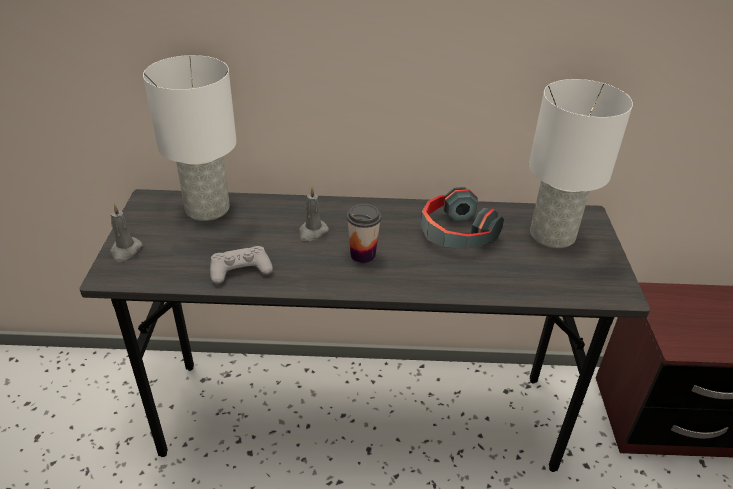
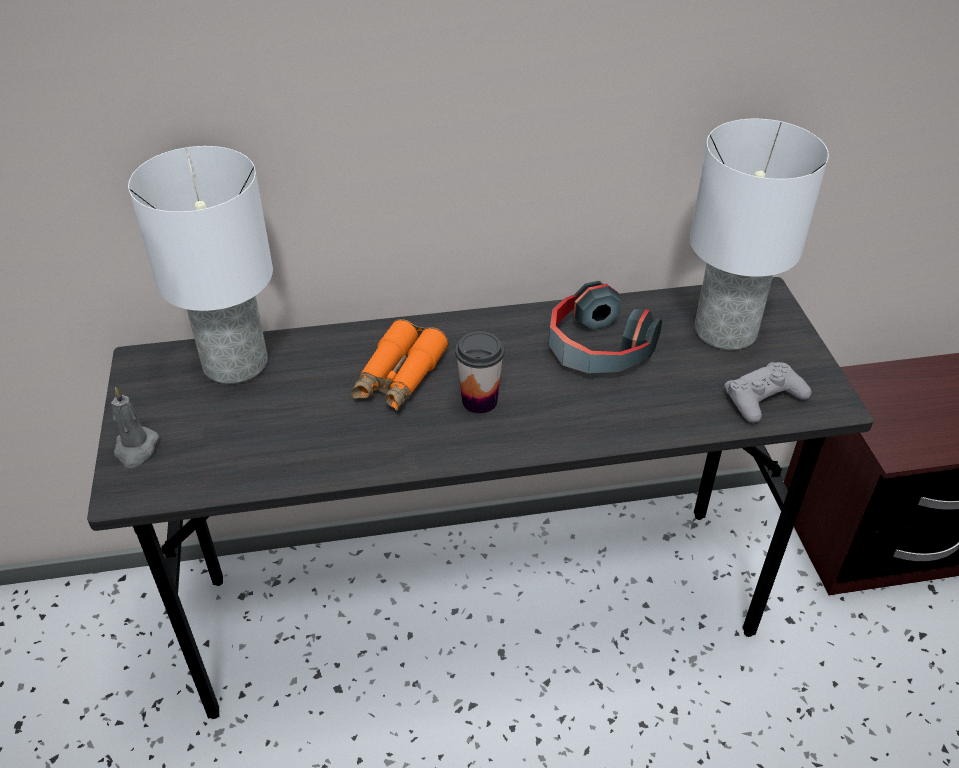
camera: 10 degrees left, 5 degrees up
(240, 269) = (314, 451): grey game controller -> grey game controller (764, 398)
(312, 232) = (399, 377): grey candle -> orange binoculars

